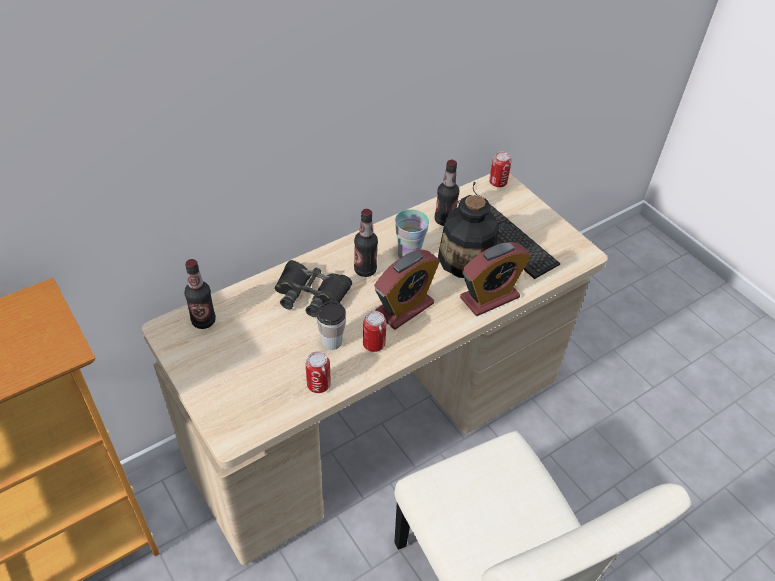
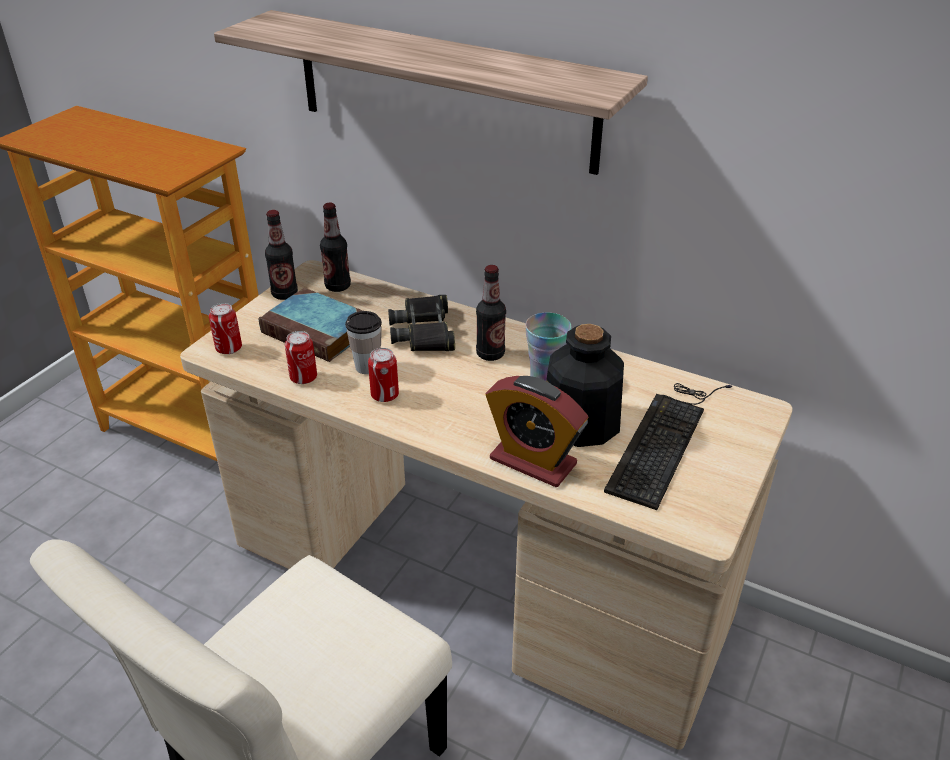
camera: 65 degrees right, 10 degrees down
(252, 112) = (443, 91): none -> shelf
(262, 355) = (319, 331): none -> book
(404, 308) = (456, 399): alarm clock -> none
(444, 220) = (632, 384): bottle -> bottle (285, 294)
(497, 182) = (756, 407): can -> can (229, 348)

